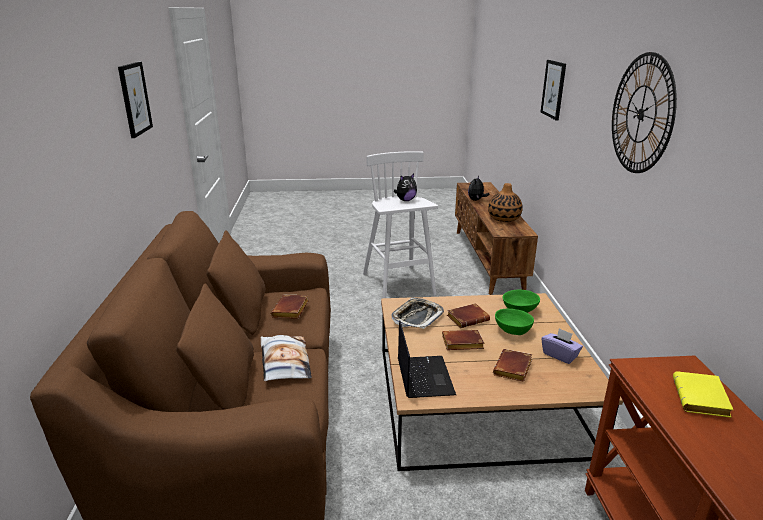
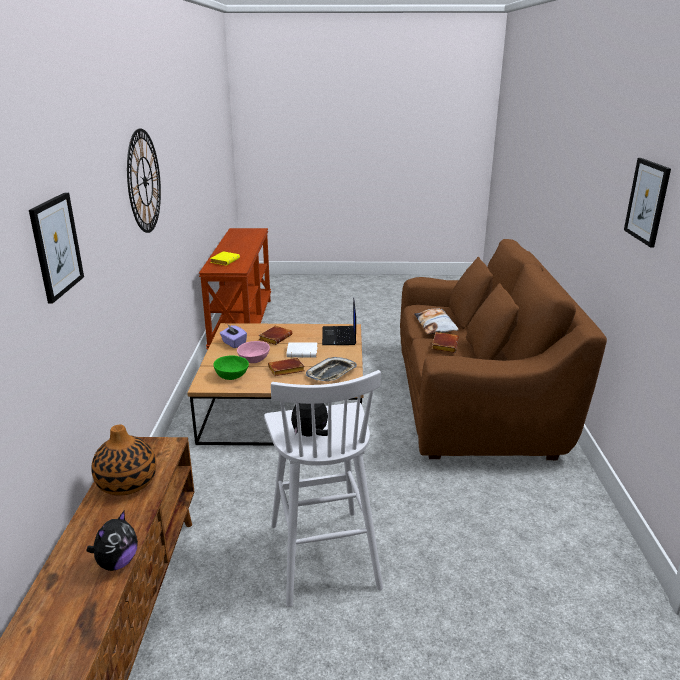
camera: 175 degrees left, 0 degrees up
(461, 344) = (303, 353): brown book -> white book
(512, 331) = (254, 360): green bowl -> pink bowl

